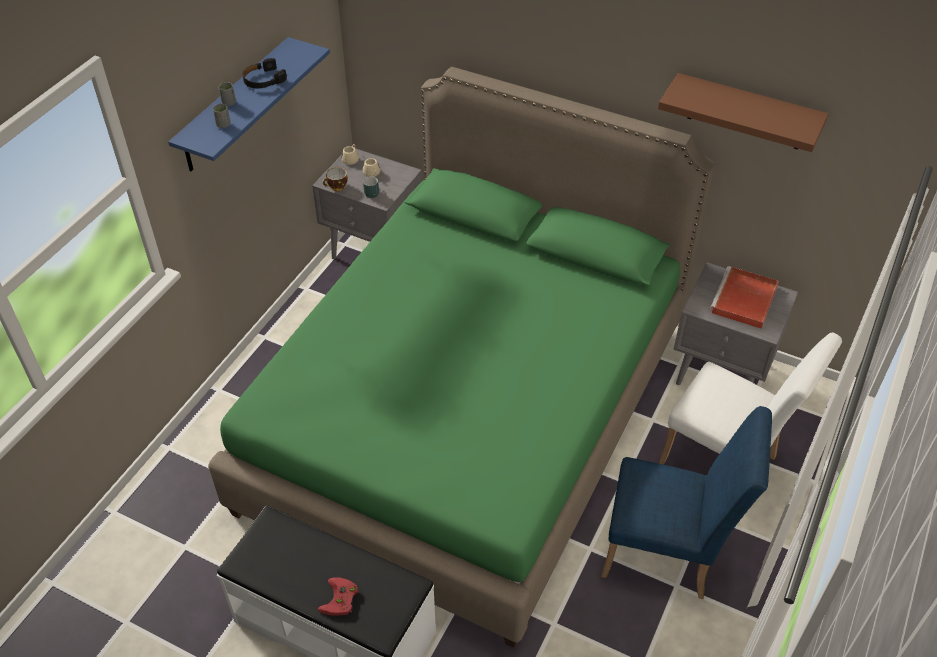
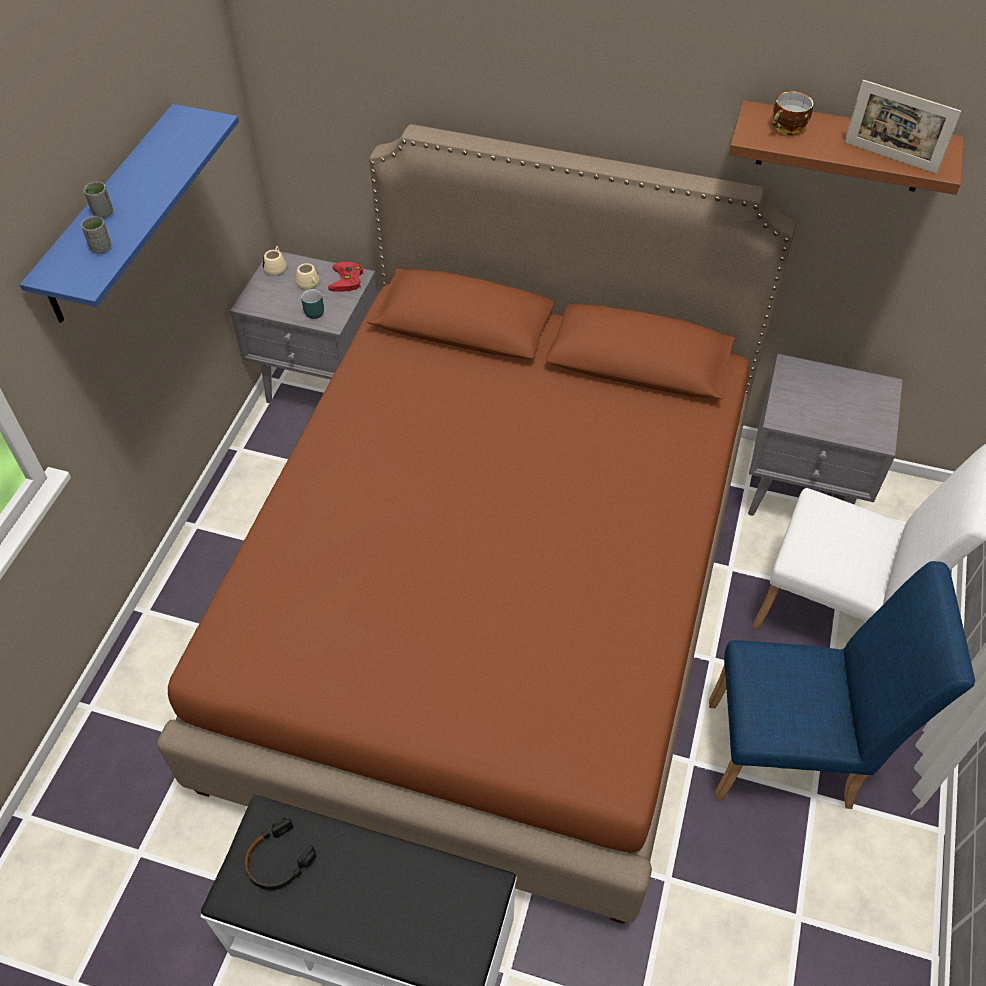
camera: 10 degrees left, 5 degrees up
(263, 80) = (149, 172): black headphones -> black headphones (278, 860)
(336, 187) = (264, 309): cup -> cup (787, 129)
(340, 600) = (390, 927): red game controller -> red game controller (347, 280)
(468, 416) = (493, 599): green bed -> brown bed
(744, 301) = (838, 400): red tray -> none
(769, 122) = (890, 157): none -> picture frame

